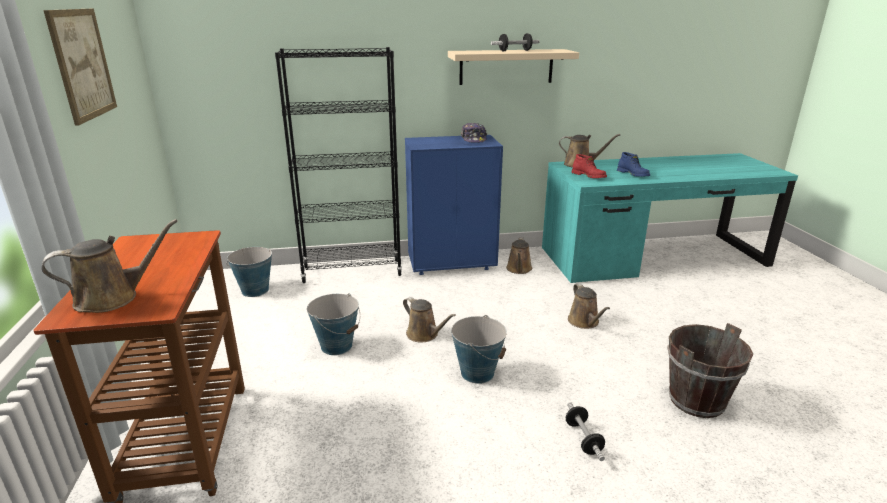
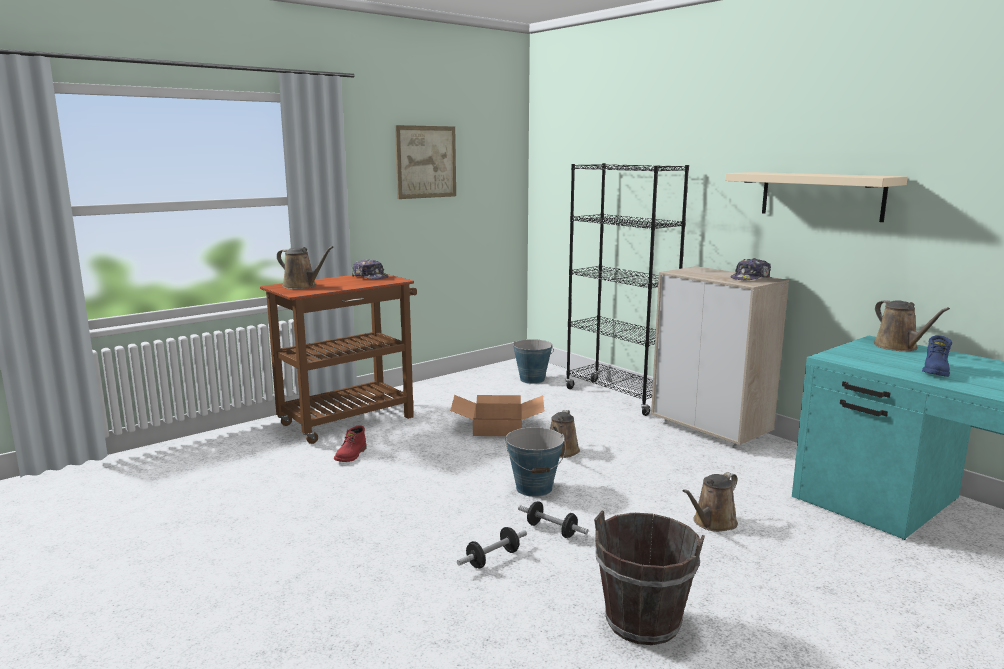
camera: 60 degrees right, 10 degrees down
(148, 246) = (370, 277): none -> cap
(337, 346) = (498, 427): bucket -> cardboard box
(452, 264) = (711, 430): blue cabinet -> beige cabinet
(515, 51) = (816, 174): dumbbell -> dumbbell (551, 530)
(519, 269) = (768, 463): brown watering can -> none
(589, 176) = (861, 355): red boot -> red boot (351, 455)

